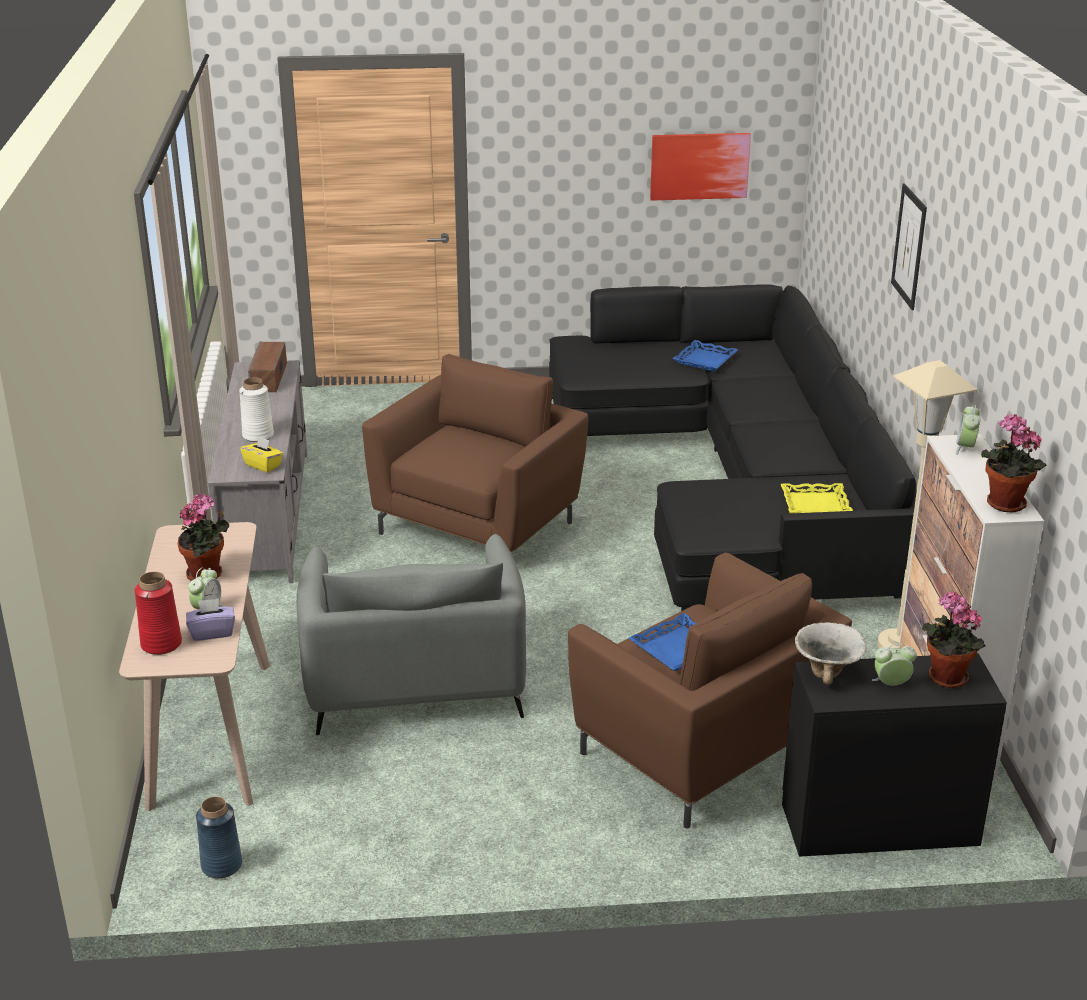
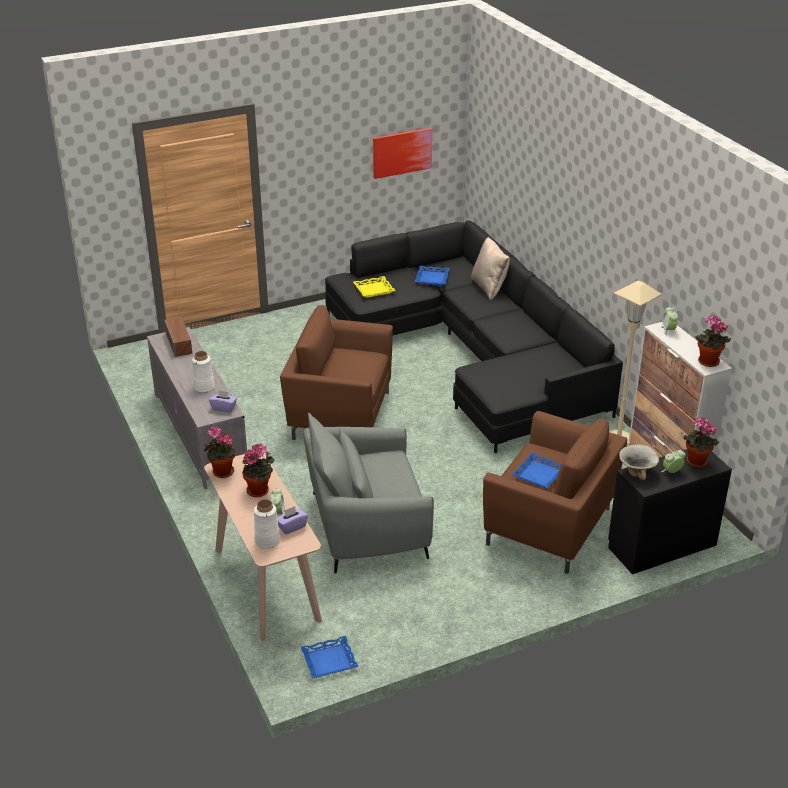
camera: 20 degrees left, 5 degrees up
(161, 644) = (267, 541): red vase -> white vase
(174, 540) = (221, 472): none -> potted plant
(221, 865) = (329, 661): blue vase -> blue tray
(263, 465) = (224, 408): yellow tissue box -> purple tissue box
(414, 683) = (366, 525): grey armchair -> grey armchair turned 105 degrees clockwise
(479, 527) = (339, 415): brown armchair -> brown armchair turned 90 degrees counterclockwise
(785, 385) = (489, 288): none -> beige pillow
(815, 504) = (553, 366): yellow tray -> yellow tray (374, 289)
(909, 246) = (583, 205): picture -> none

